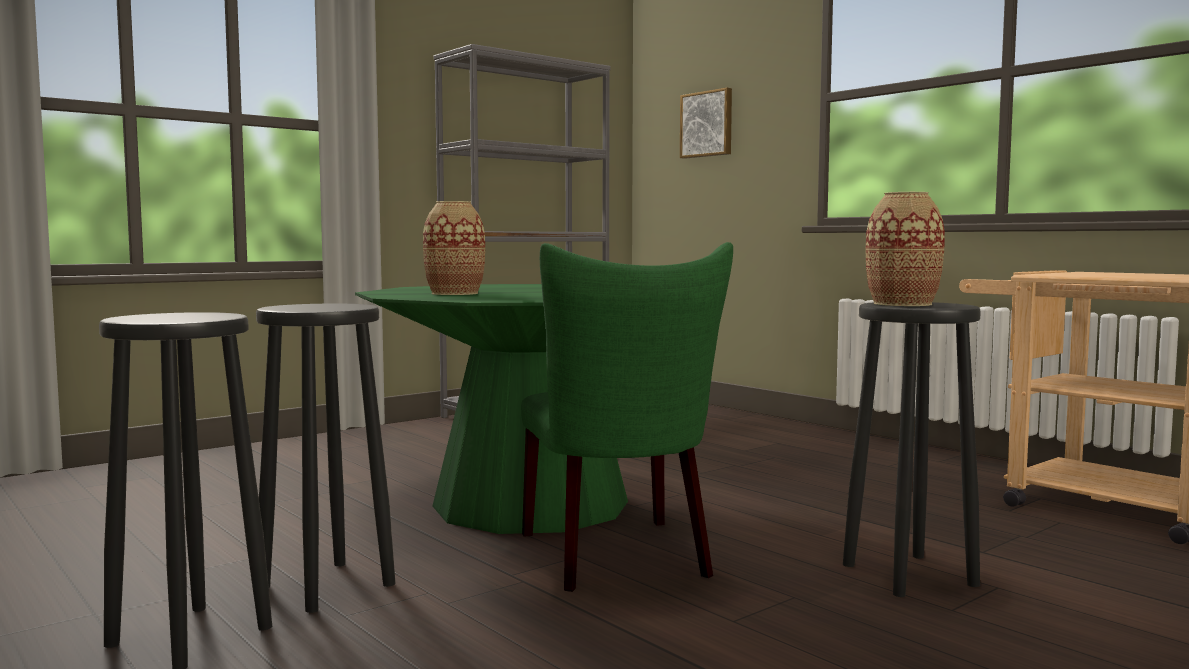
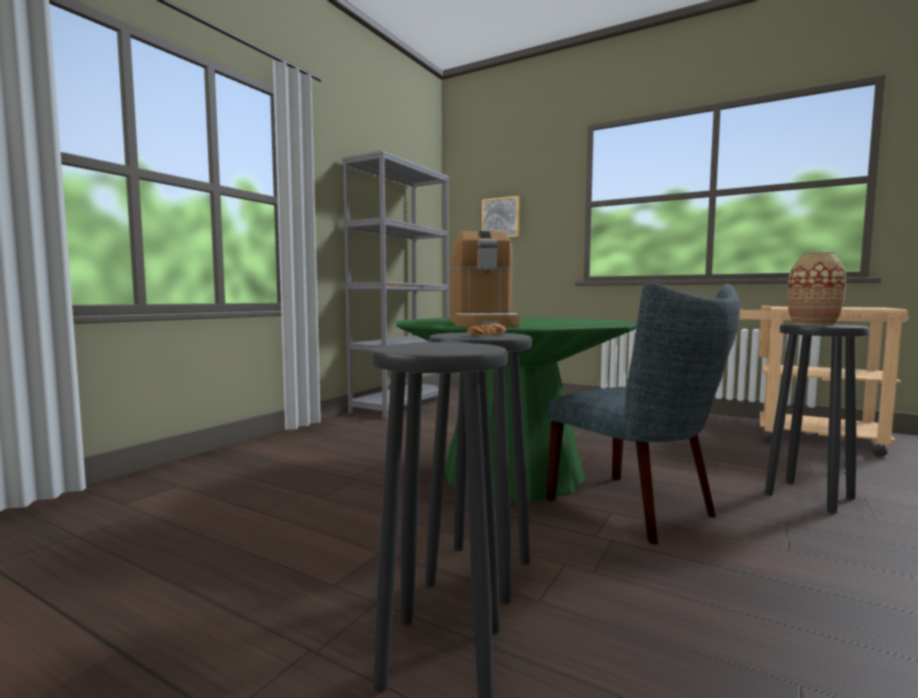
camera: 20 degrees left, 0 degrees up
(324, 306) = (487, 335): none -> bread
(455, 293) = (482, 323): vase -> coffee machine
(619, 558) = (639, 510): green chair -> grey chair

